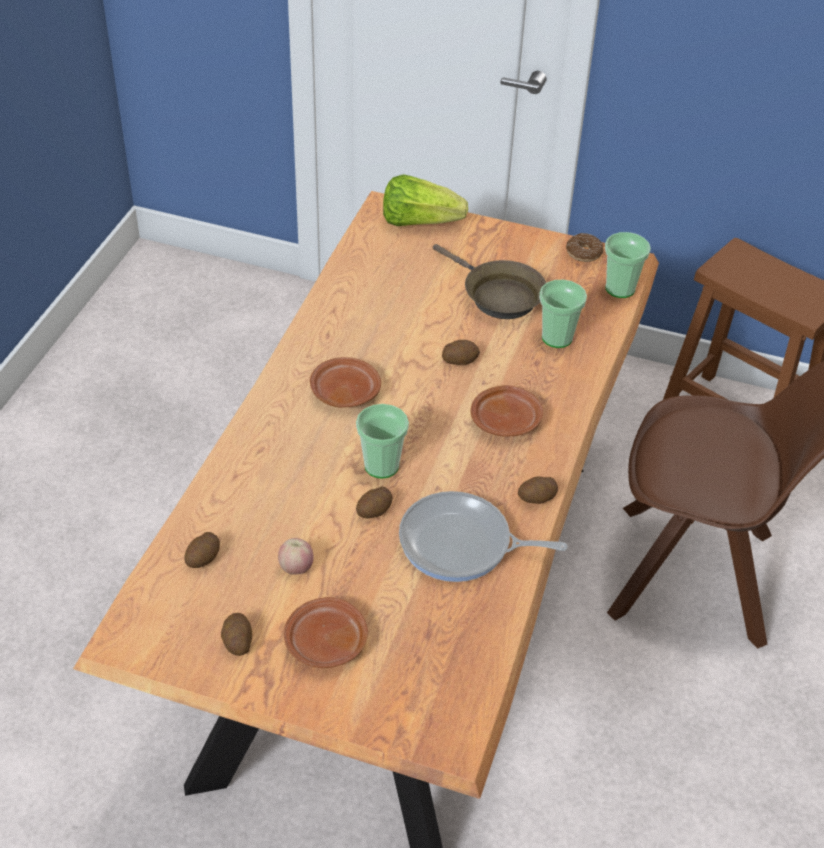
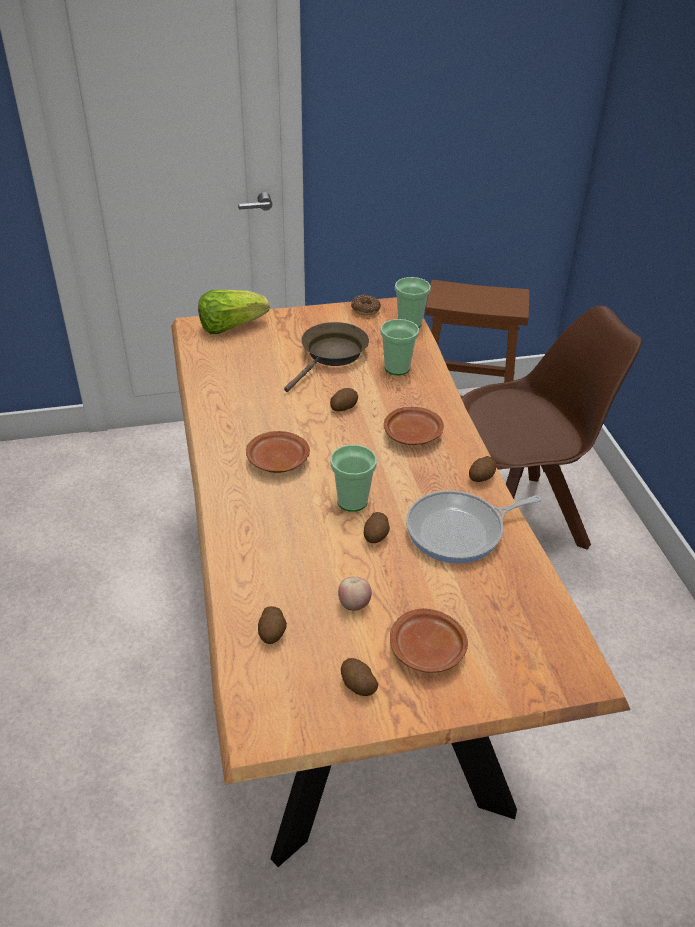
camera: 30 degrees left, 5 degrees down
(497, 295) = (331, 355): brown frying pan -> brown frying pan turned 75 degrees counterclockwise

